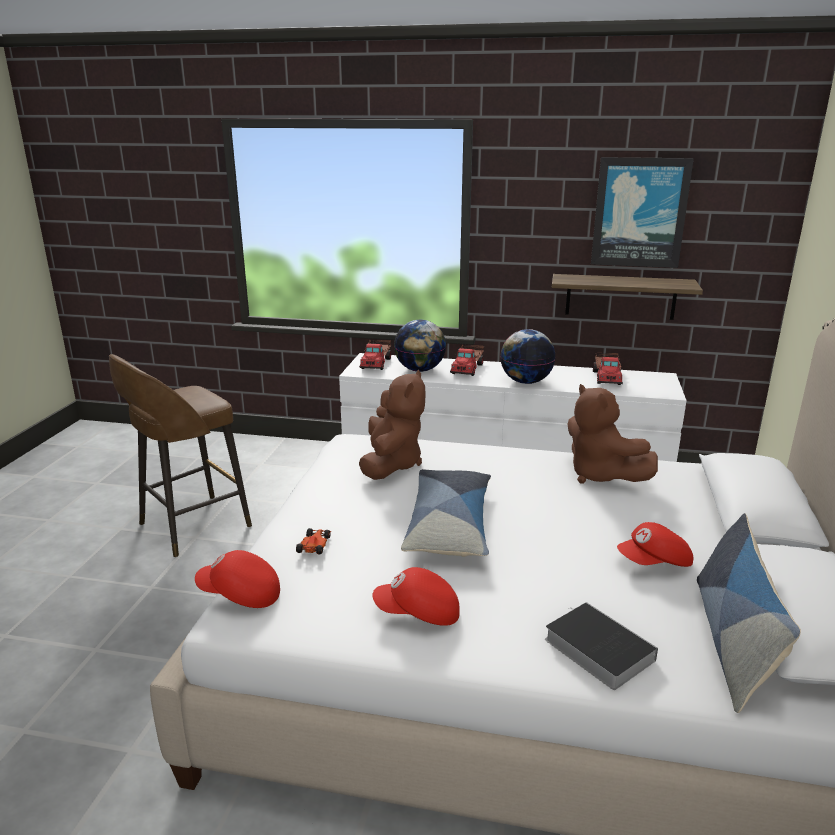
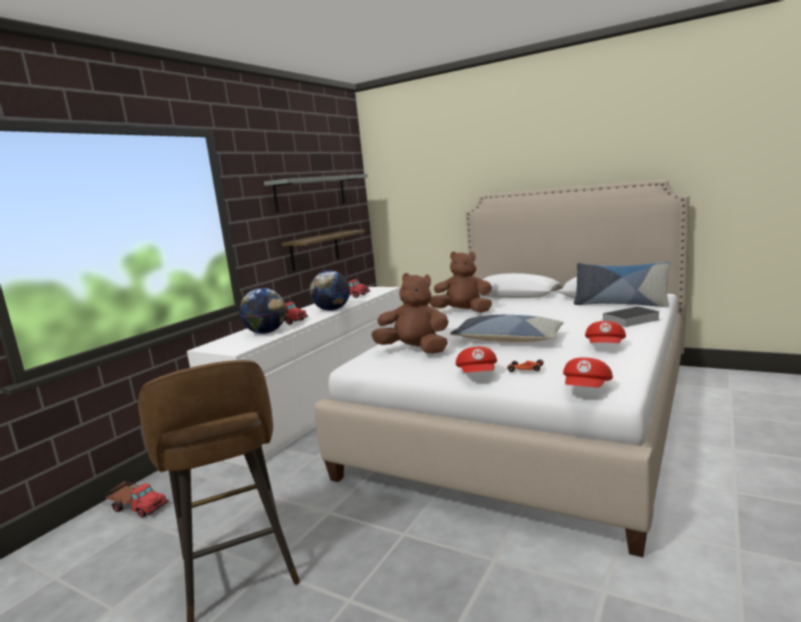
camera: 70 degrees left, 10 degrees down
(376, 363) = (225, 344): toy truck -> toy truck (138, 506)
(600, 475) = (463, 312): brown plush toy -> brown plush toy turned 150 degrees counterclockwise
(639, 213) = (311, 193): picture -> grey shelf
(654, 563) = (558, 309): red cap -> red cap (478, 374)

